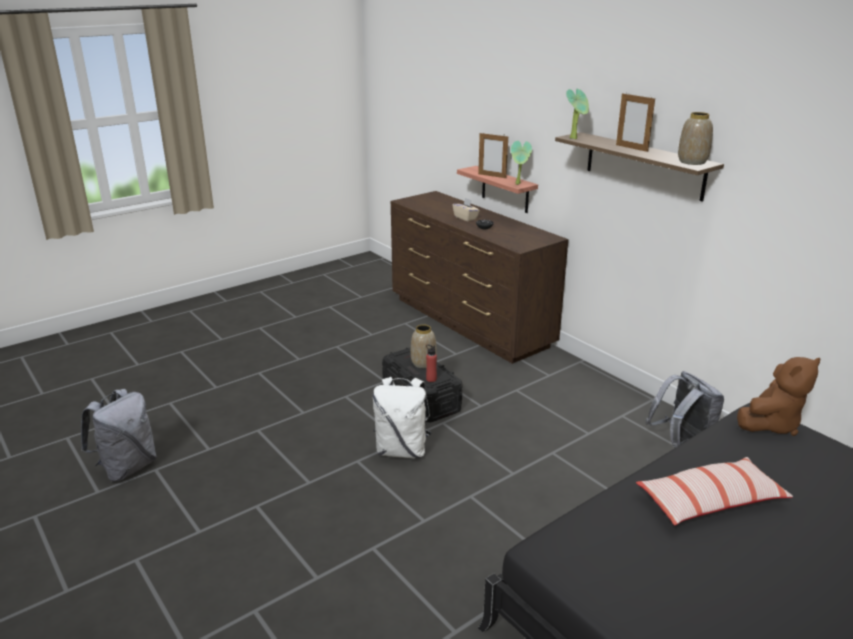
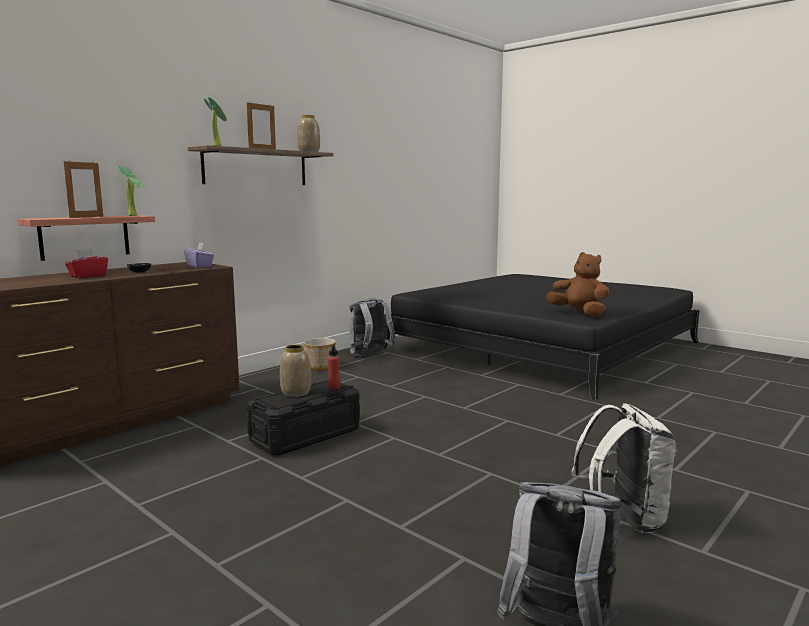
camera: 100 degrees left, 15 degrees down
(402, 450) = (410, 436): white backpack -> white backpack (623, 518)
(465, 218) = (88, 276): beige tissue box -> red tissue box
(521, 243) = (199, 266): none -> purple tissue box
(628, 409) = (320, 366): none -> planter
(710, 502) = (506, 301): pillow -> none
(771, 424) = (418, 292): brown plush toy -> brown plush toy (579, 313)

